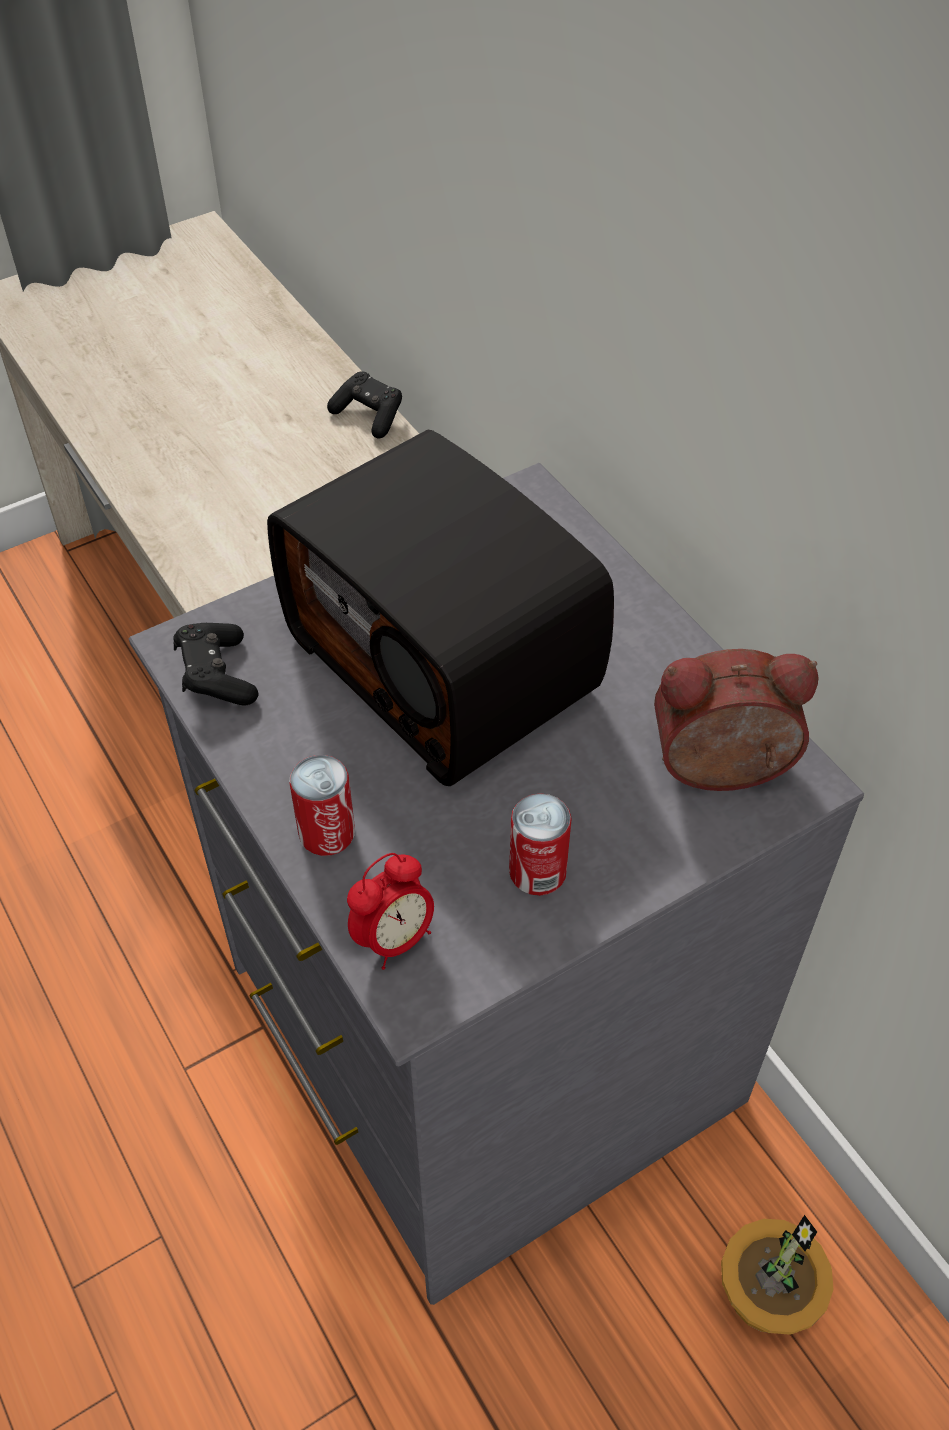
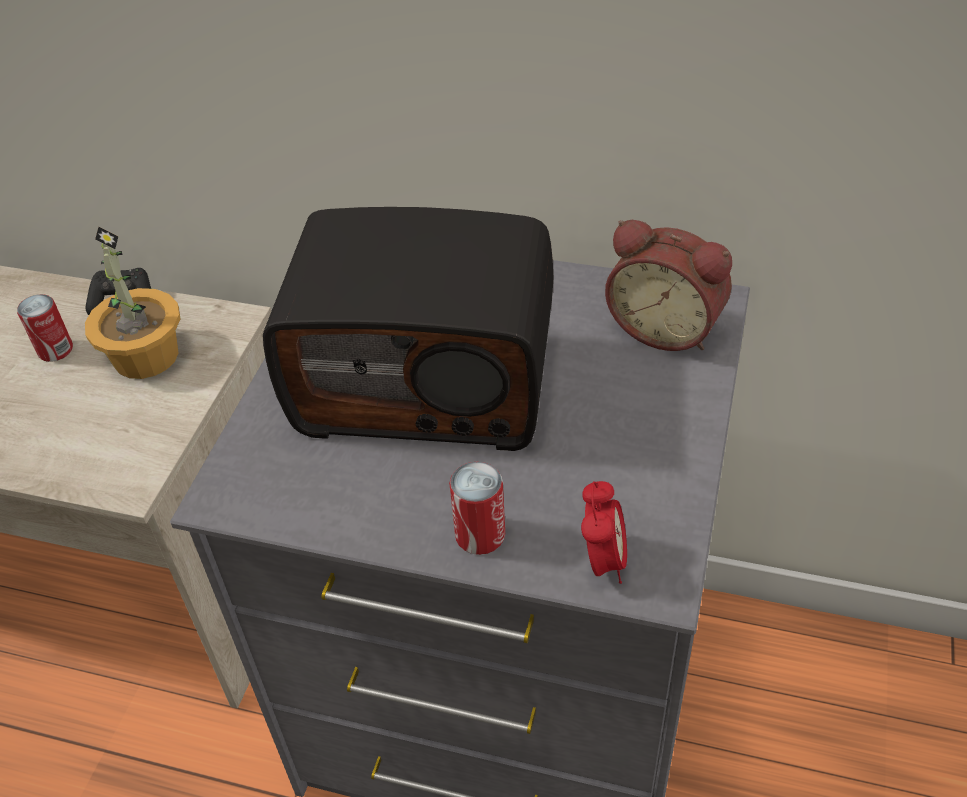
camera: 40 degrees left, 5 degrees down
(216, 676) = (275, 498): black game controller -> none
(537, 872) = (637, 456): can -> can (55, 350)
(721, 772) = (666, 327): alarm clock -> alarm clock turned 105 degrees counterclockwise
(766, 1291) = (810, 695): potted plant -> potted plant (144, 356)

